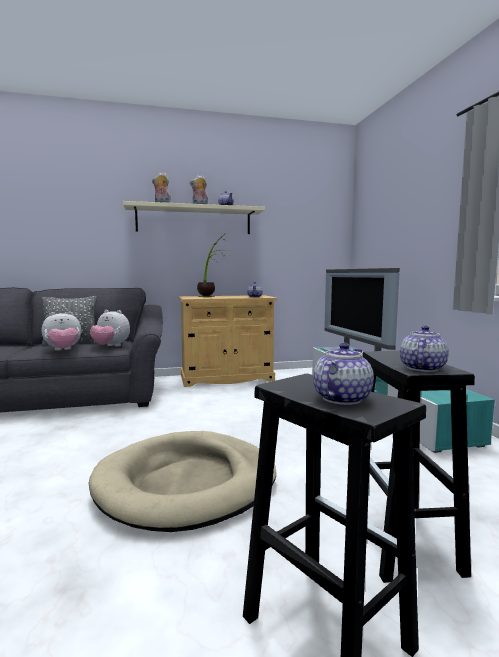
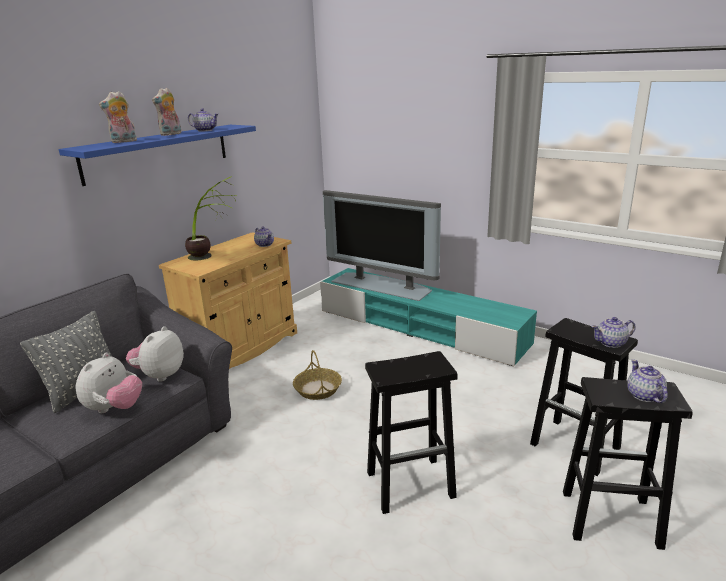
camera: 40 degrees left, 15 degrees up
(111, 346) = (159, 375): plush toy -> plush toy turned 135 degrees clockwise
(187, 483) = (411, 484): beige dog bed -> black stool
(194, 220) = (158, 152): beige shelf -> blue shelf
(232, 409) = (317, 389): none -> basket
(421, 368) = (611, 343): teapot -> teapot turned 90 degrees counterclockwise

